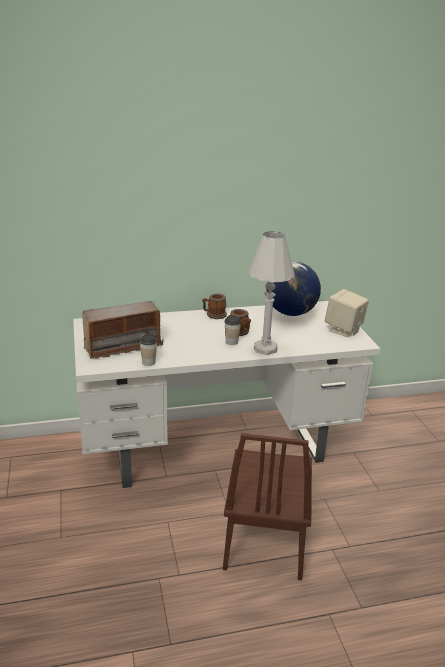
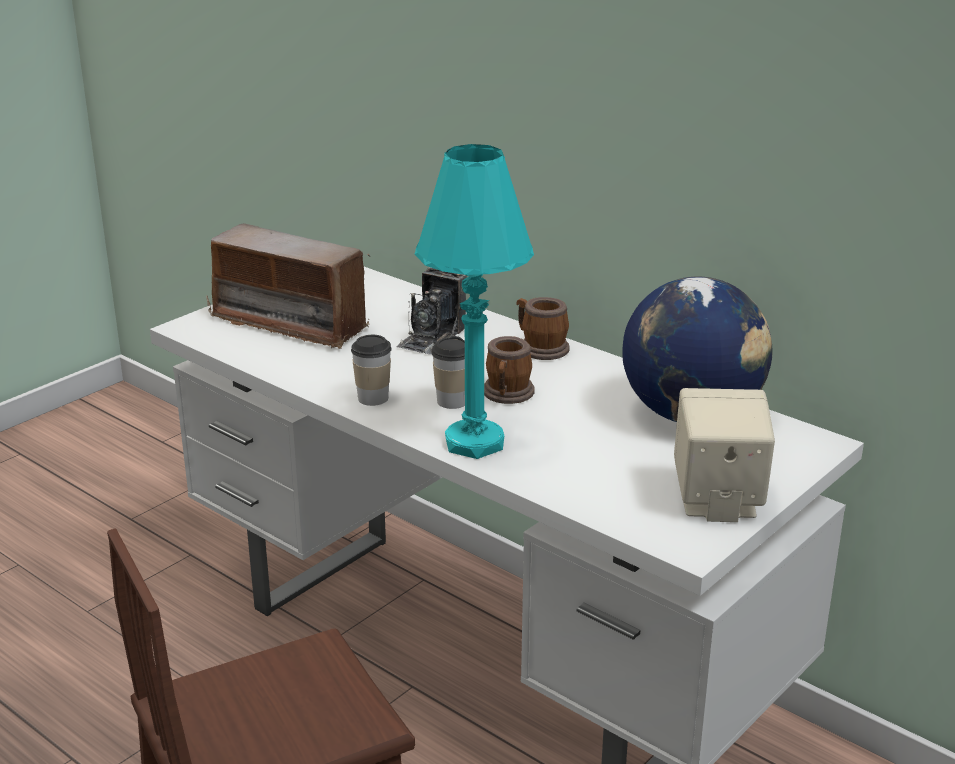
camera: 55 degrees right, 0 degrees up
(148, 362) = (265, 361): cup -> cup (373, 398)
(178, 327) = (432, 337): none -> camera
(265, 349) = (474, 443): white table lamp -> turquoise table lamp

